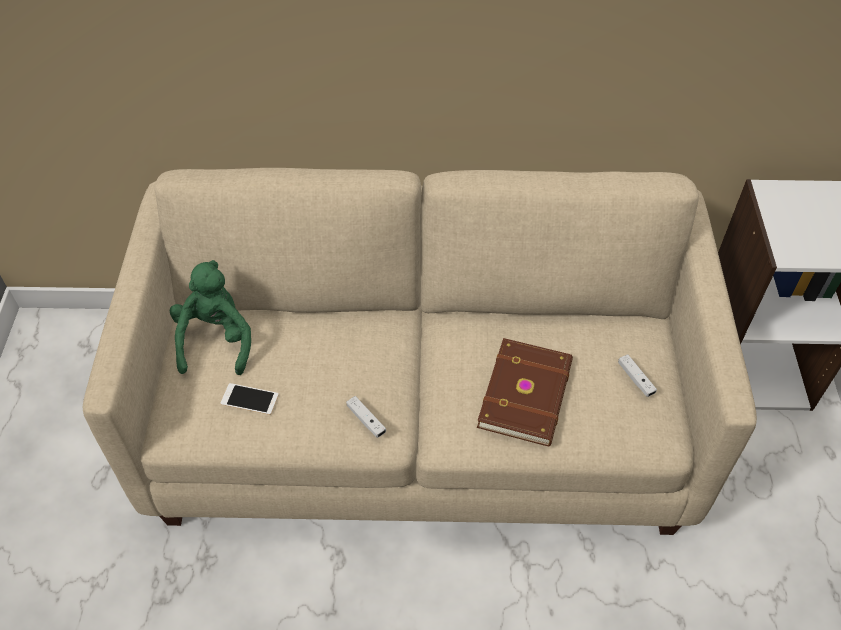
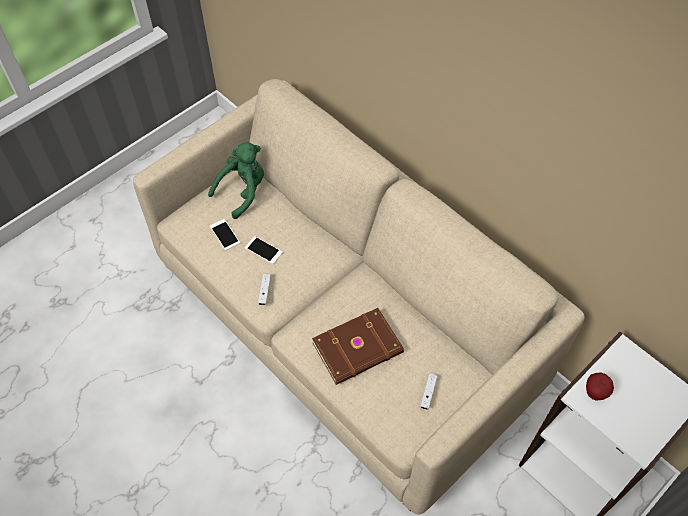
camera: 45 degrees right, 5 degrees up
(314, 380) = (263, 250): none -> phone
(793, 242) = (594, 393): none -> apple

